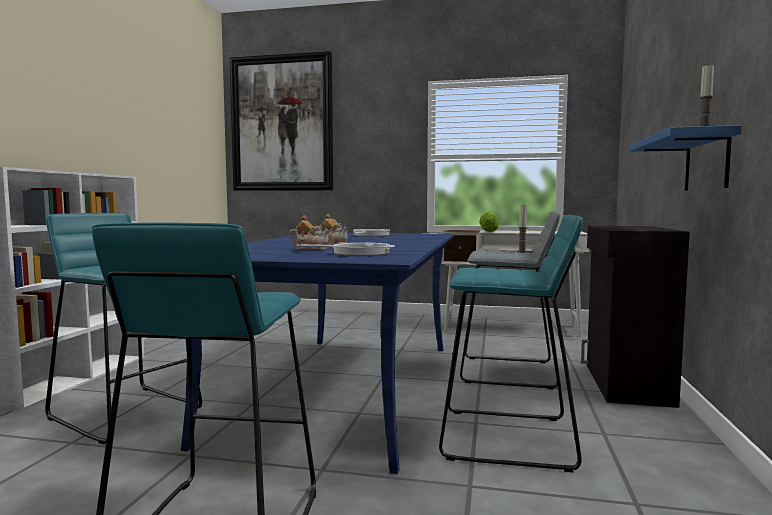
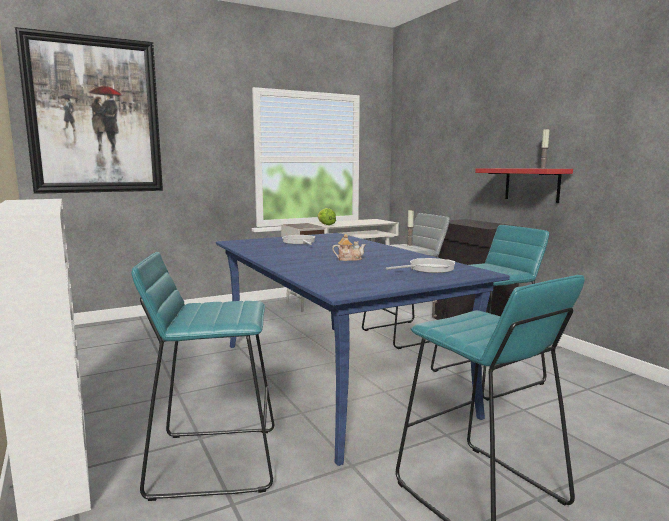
camera: 40 degrees left, 5 degrees up
(310, 249) = (374, 268): teapot -> none
(706, 162) = (532, 184): blue shelf -> red shelf

